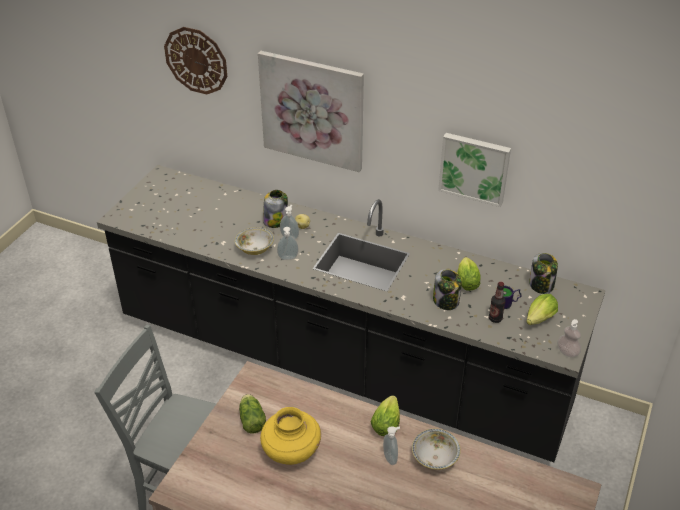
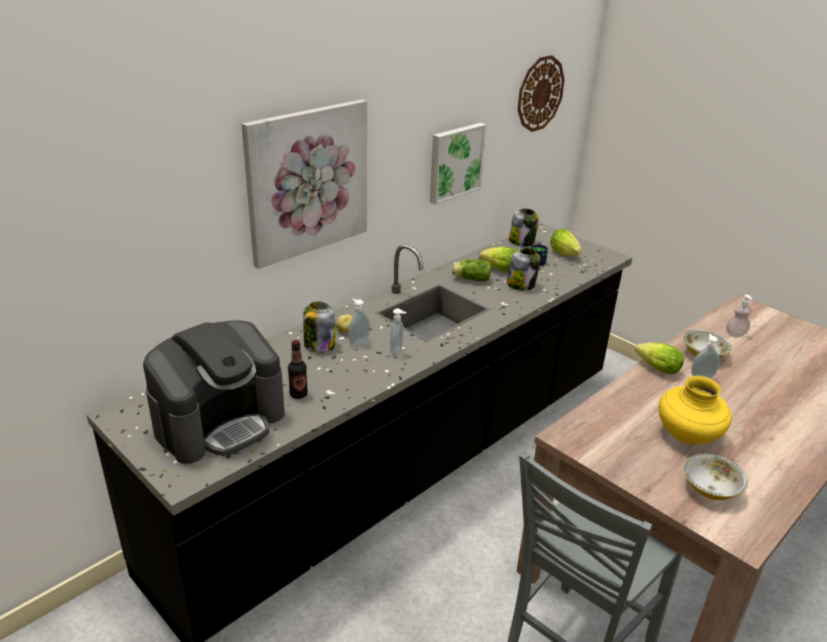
camera: 70 degrees left, 10 degrees down
(171, 211) = (220, 422): none -> coffee machine
(196, 60) = (141, 188): wall clock -> wall clock (540, 93)
(251, 419) = (633, 453): lettuce -> lettuce (470, 279)
(255, 249) = (362, 371): bowl -> bowl (710, 489)
(495, 319) = (555, 270): bottle -> bottle (298, 394)
(567, 352) = (608, 255): soap dispenser -> soap dispenser (735, 334)

